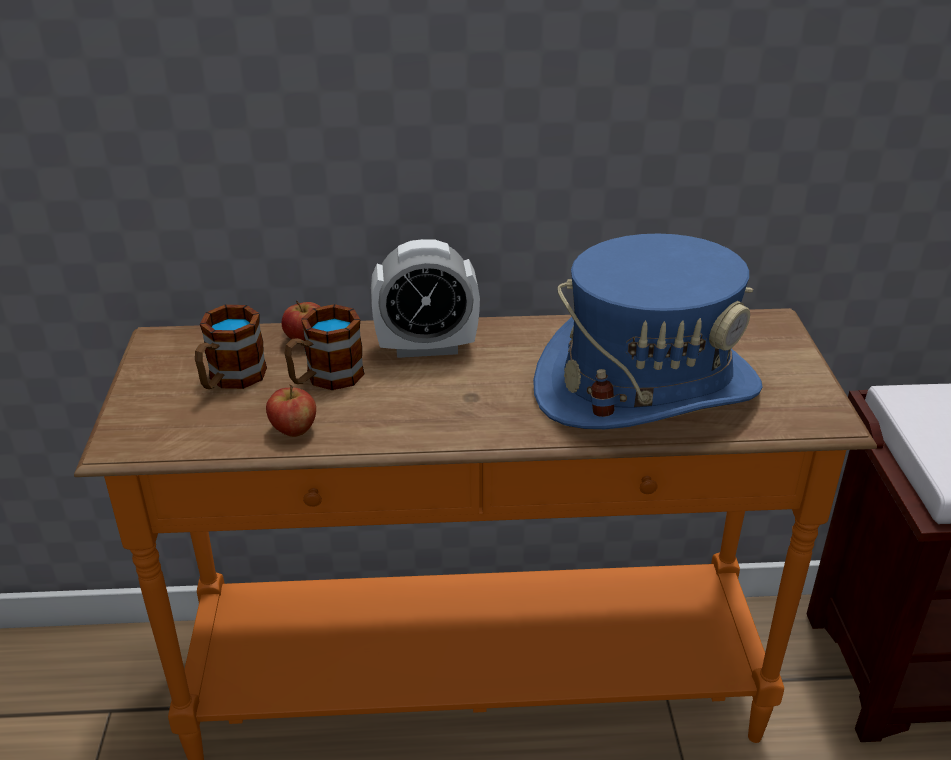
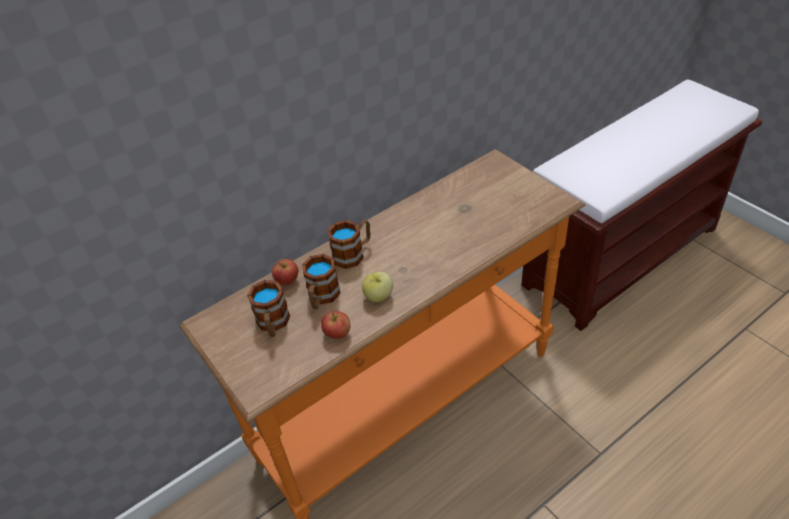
camera: 30 degrees left, 10 degrees up
(399, 413) = (378, 297): none -> apple
(426, 347) = (353, 253): alarm clock -> mug
(646, 387) = (474, 223): blue hat -> none

